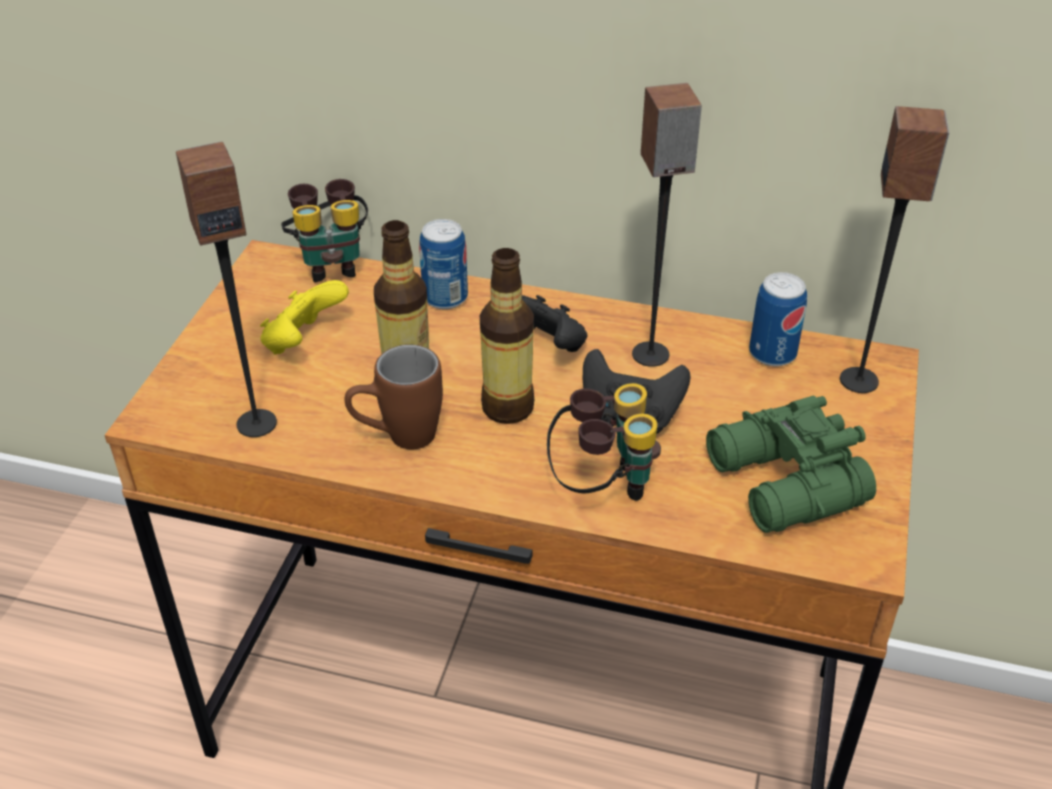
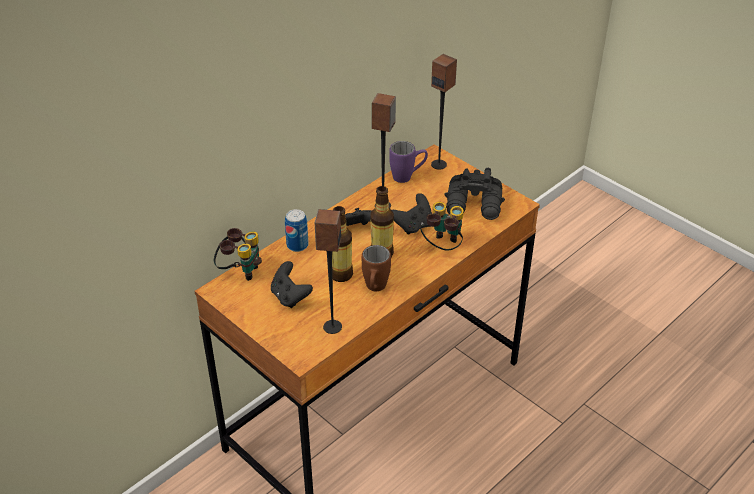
camera: 60 degrees left, 0 degrees up
(304, 342) = (290, 297): yellow game controller -> black game controller
(772, 353) = (408, 177): can -> purple mug
(783, 485) = (475, 205): green binoculars -> black binoculars

